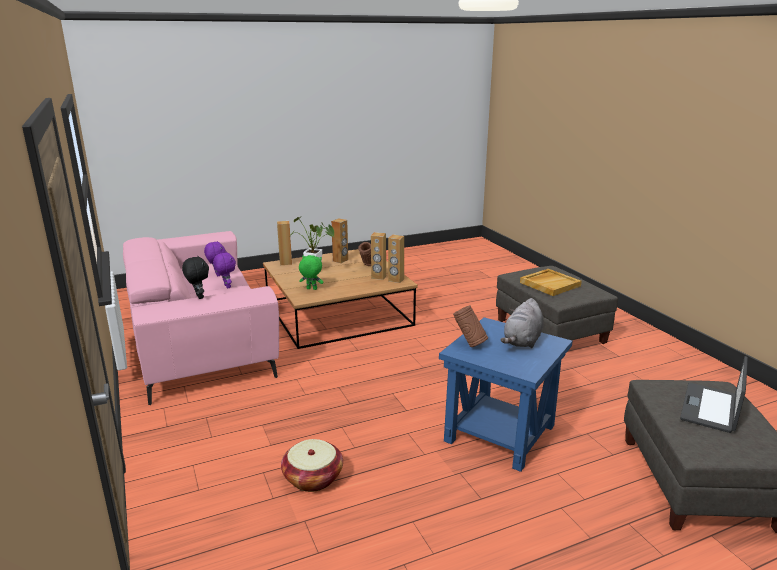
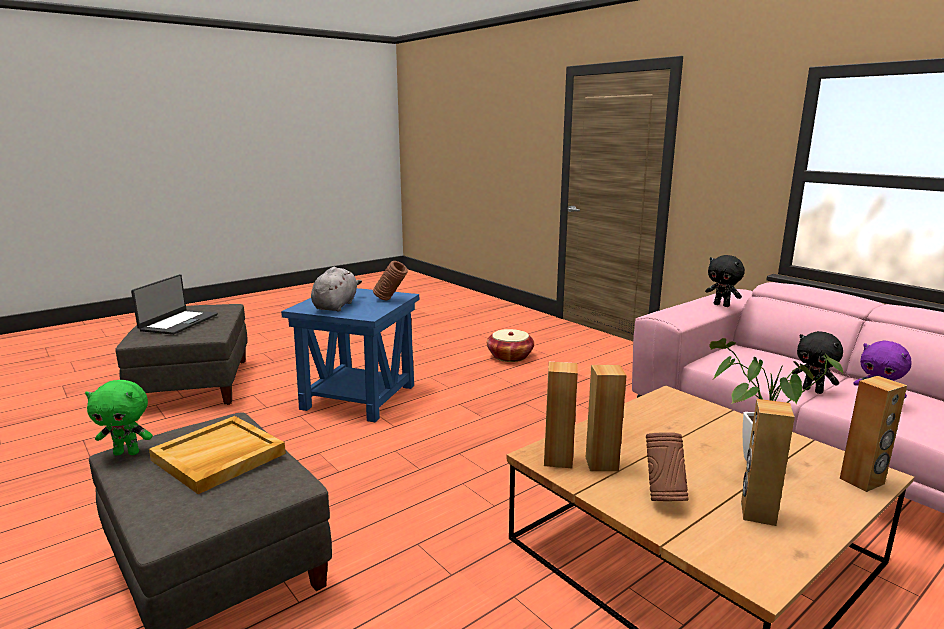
camera: 165 degrees right, 5 degrees down
(226, 286) = (813, 390): purple plush toy -> black plush toy
(311, 289) = (687, 415): green plush toy -> green plush toy (127, 453)

